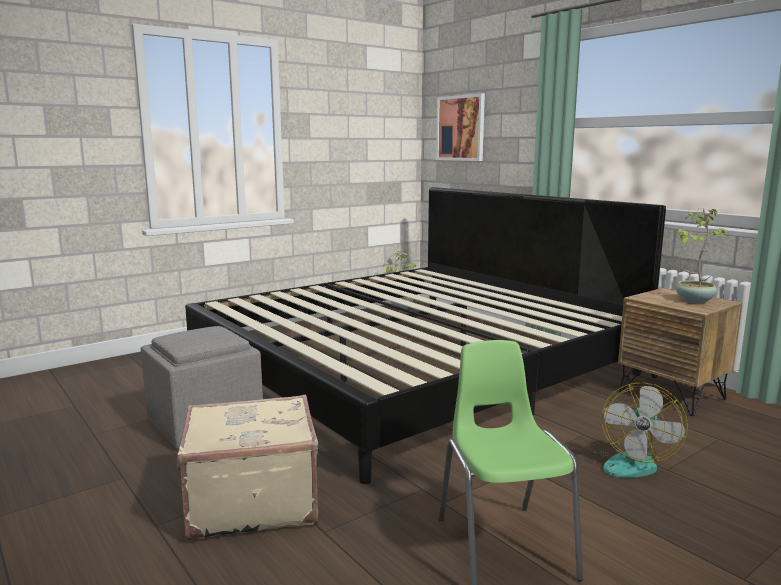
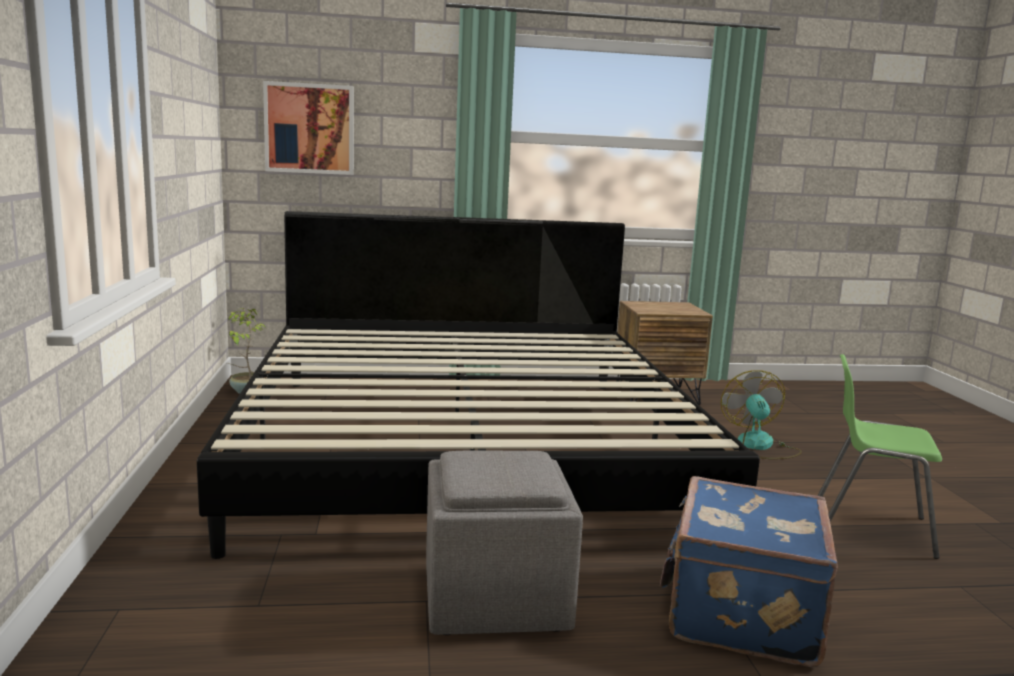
camera: 60 degrees left, 0 degrees up
(251, 501) = (740, 612): beige suitcase -> blue suitcase
(631, 461) = (760, 446): fan -> fan turned 150 degrees counterclockwise
(693, 300) = (671, 306): potted plant -> none

